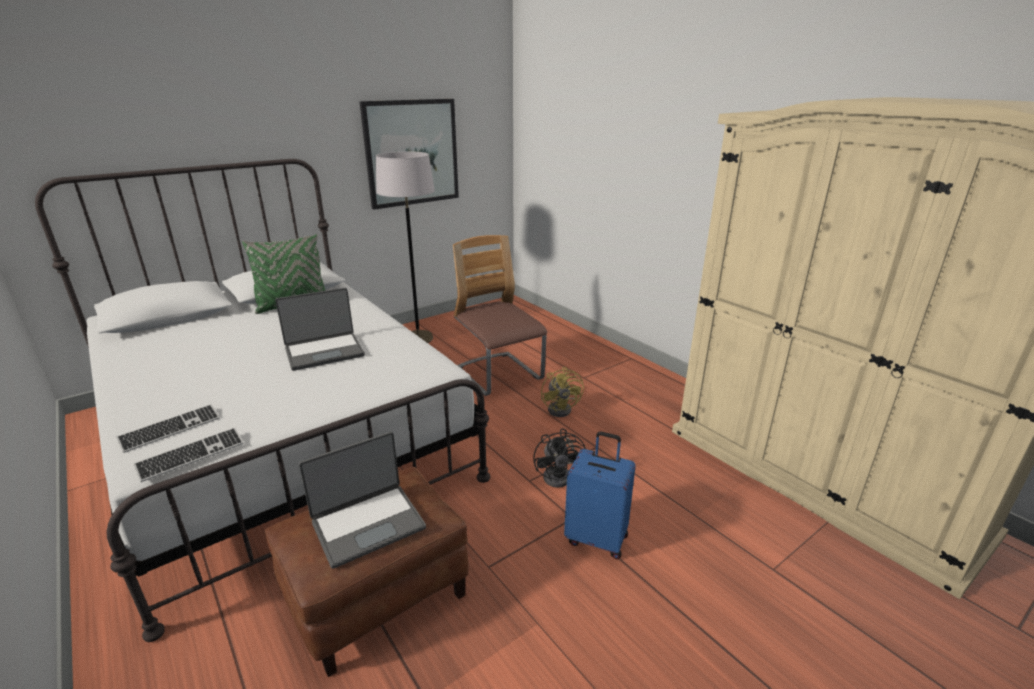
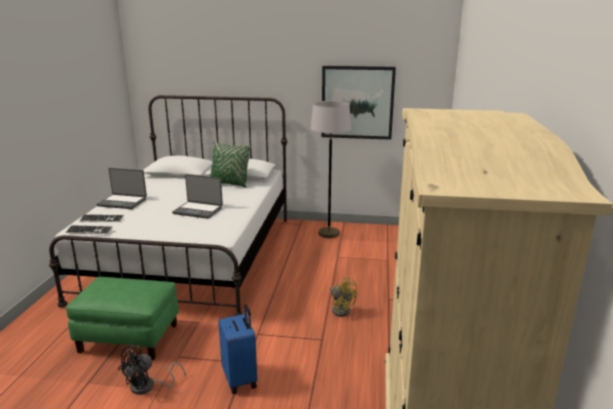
camera: 45 degrees right, 5 degrees down
(368, 524) = (119, 292): laptop -> laptop (123, 202)
(378, 594) = (130, 338): brown ottoman -> green ottoman
(498, 375) = (338, 273): chair -> none
(561, 475) = (277, 341): black fan -> black fan (148, 387)
(562, 408) = (341, 309): yellow fan -> yellow fan turned 75 degrees counterclockwise

